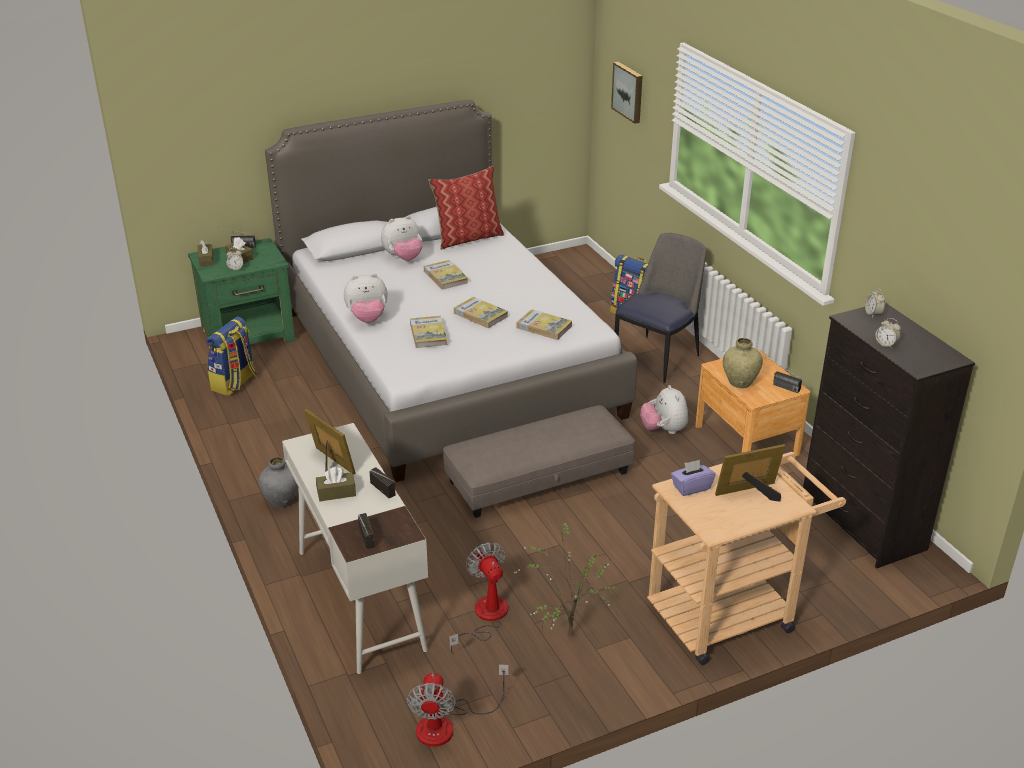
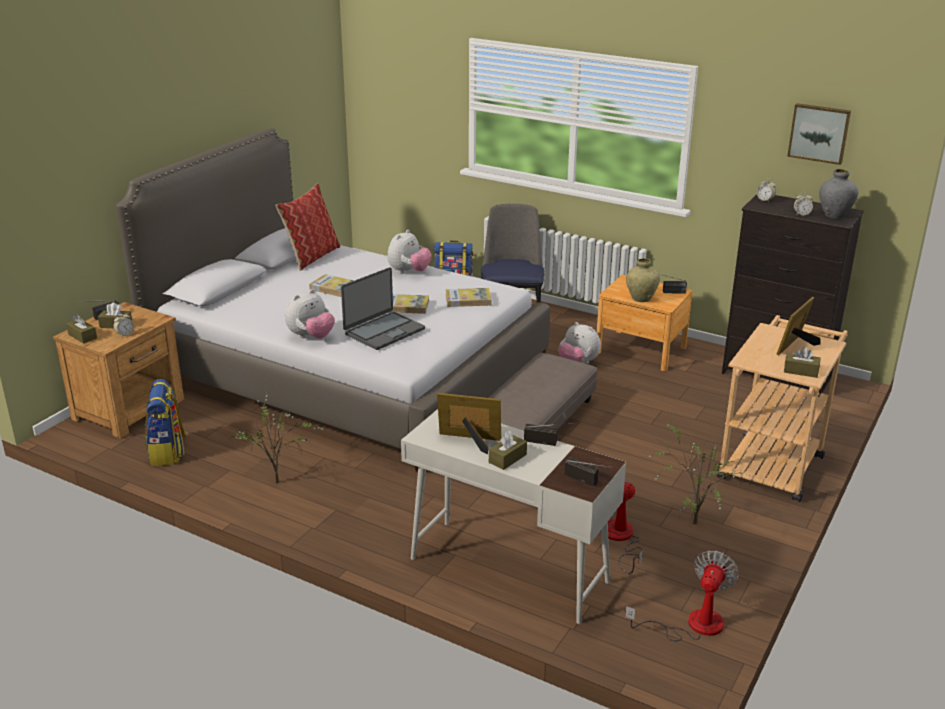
camera: 35 degrees left, 5 degrees down
(249, 335) = (130, 409): green nightstand -> brown nightstand
(281, 443) = (279, 483): none -> potted plant
(281, 501) = (341, 527): grey vase -> grey vase (834, 215)
(403, 258) = (276, 285): plush toy -> plush toy (409, 272)
(428, 334) = (384, 331): book -> laptop
(447, 725) = (692, 625): fan -> fan turned 120 degrees counterclockwise
(629, 92) = (400, 98): picture -> picture (819, 133)
(691, 487) = (756, 356): purple tissue box -> none
(713, 521) = (801, 371): none -> brown tissue box

